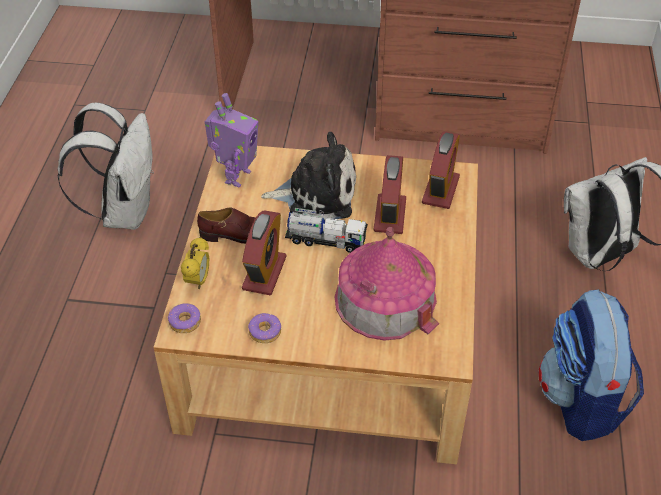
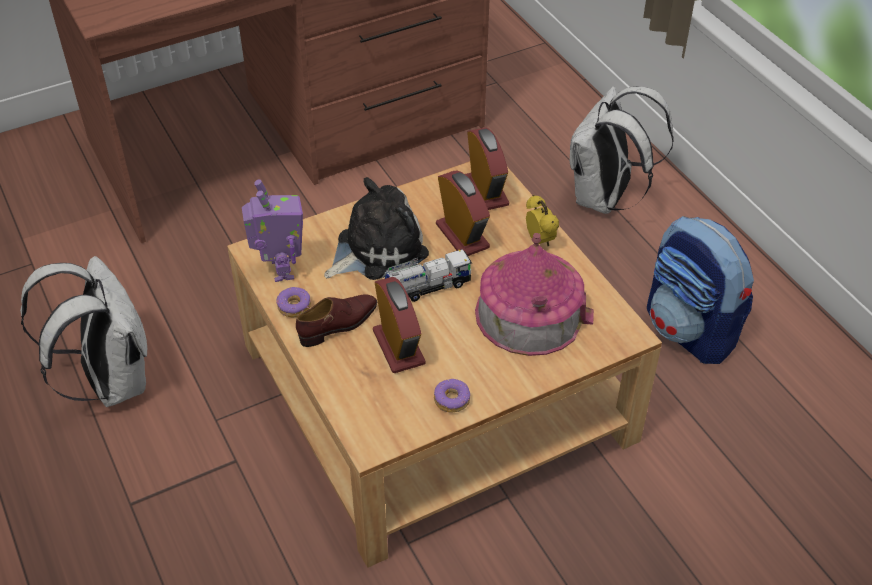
camera: 35 degrees left, 0 degrees up
(185, 322) = (368, 433): donut -> donut (294, 307)
(198, 281) = (342, 388): alarm clock -> alarm clock (540, 240)

